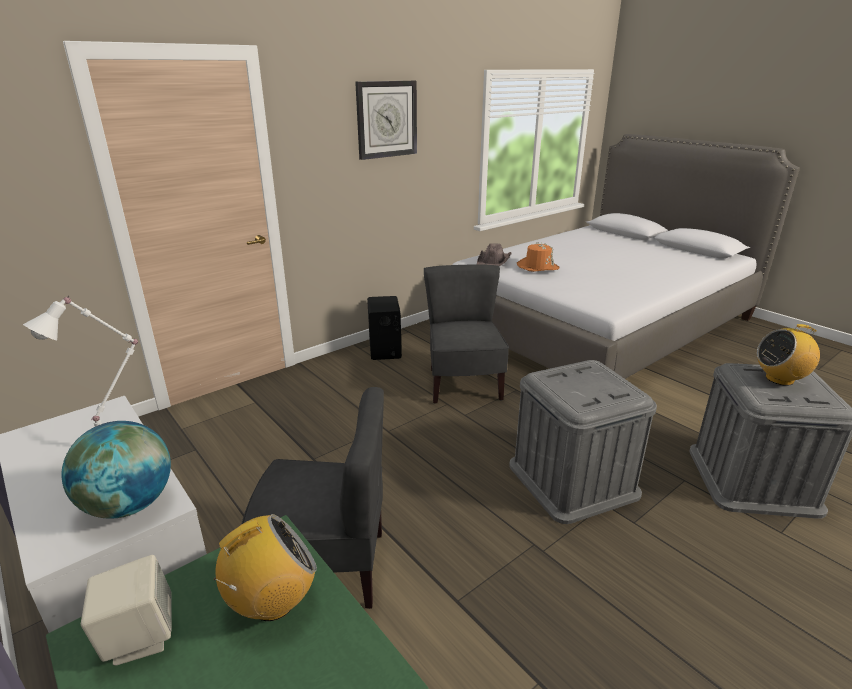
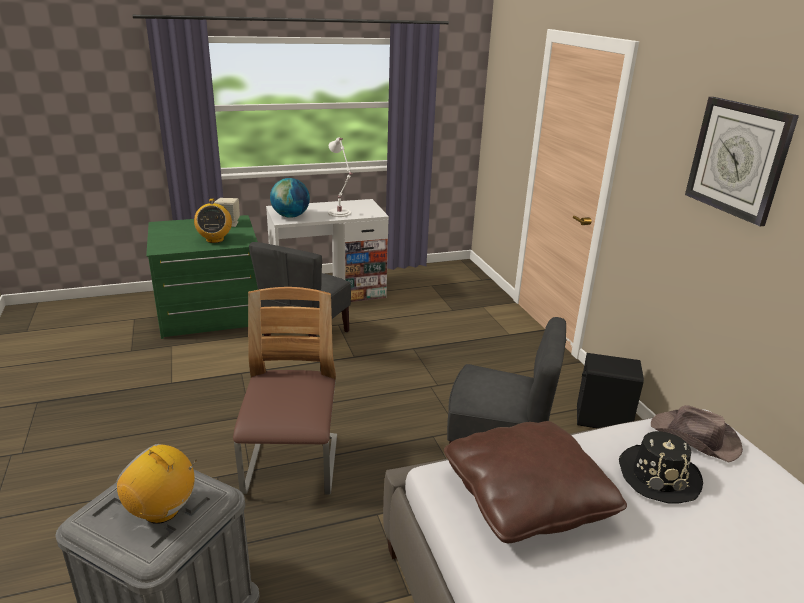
camera: 110 degrees right, 0 degrees up
(537, 267) = (658, 475): orange hat -> black hat
(572, 479) = (292, 466): grey storage box -> chair
(594, 291) = (526, 497): none -> brown pillow
(780, 379) = (162, 511): radio -> radio turned 75 degrees counterclockwise

